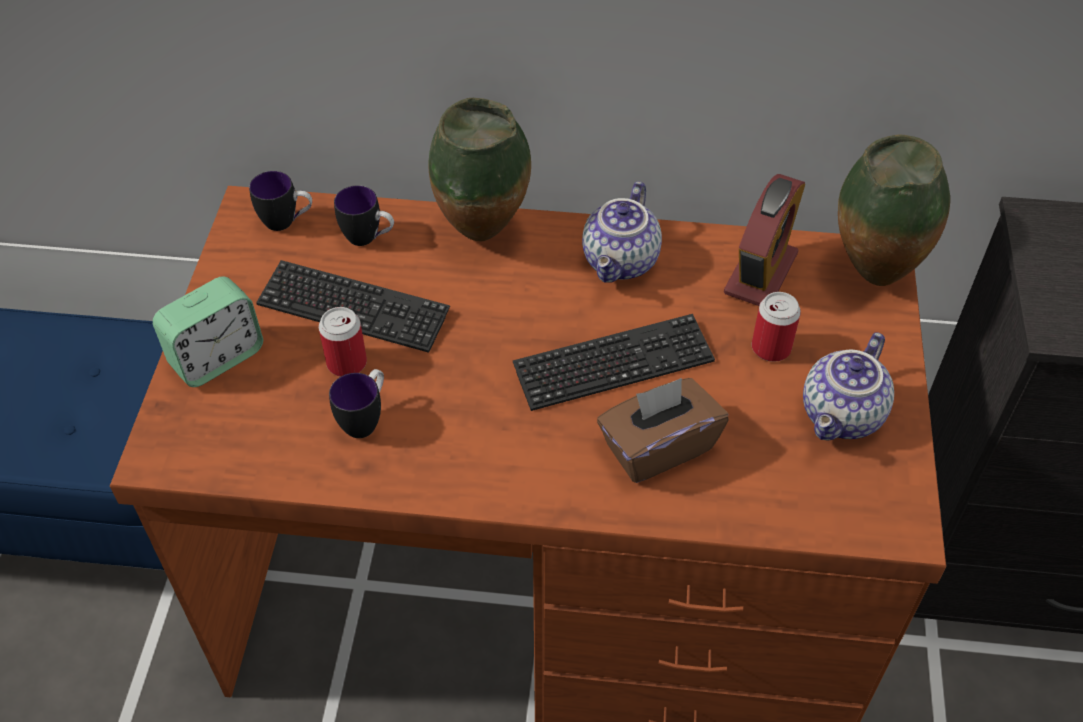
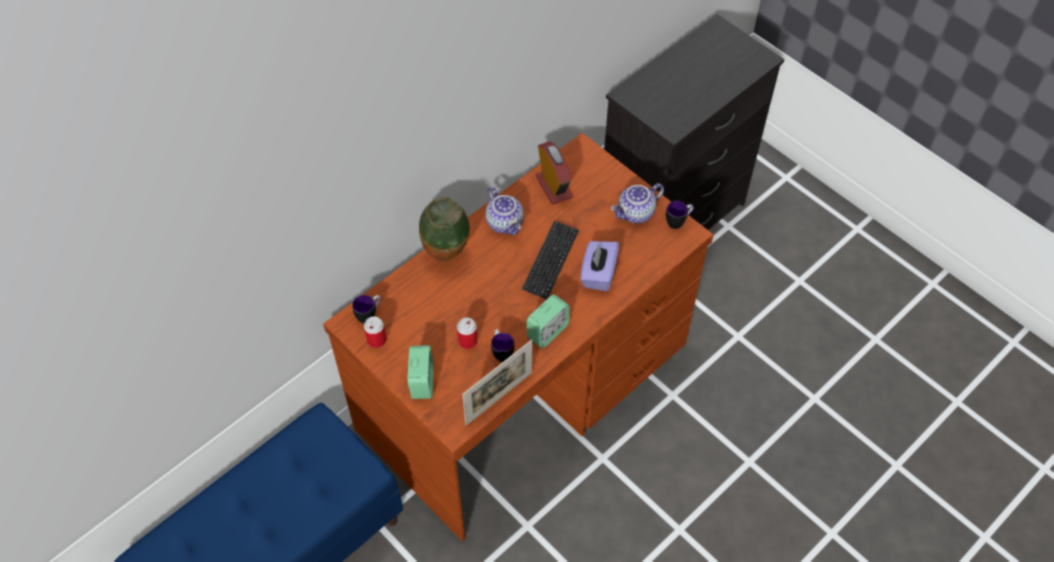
camera: 50 degrees left, 5 degrees up
(269, 476) = (499, 398): none -> picture frame
(353, 309) = (442, 322): keyboard -> none
(369, 239) = (409, 294): mug -> mug (678, 222)
(466, 454) = (547, 331): none -> alarm clock
(658, 447) = (598, 274): brown tissue box -> purple tissue box
(771, 348) = (588, 210): can -> can (376, 340)
(843, 416) = (636, 214): teapot -> teapot turned 75 degrees clockwise
(871, 277) = (587, 157): vase -> none

